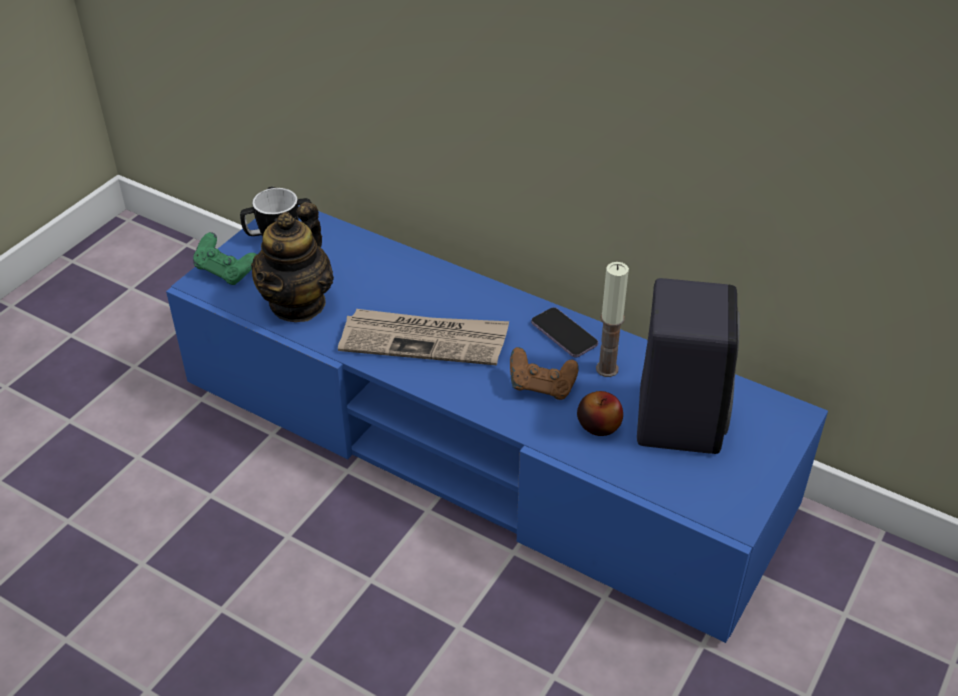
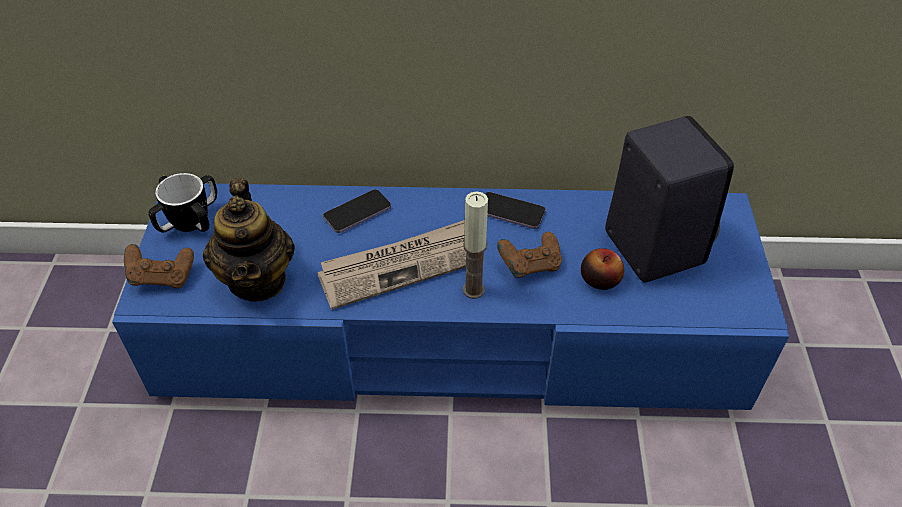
camera: 30 degrees left, 5 degrees up
(226, 272) = (162, 277): green game controller -> brown game controller
(423, 281) = (357, 212): none -> phone
(607, 369) = (567, 228): candle -> candle (473, 290)

